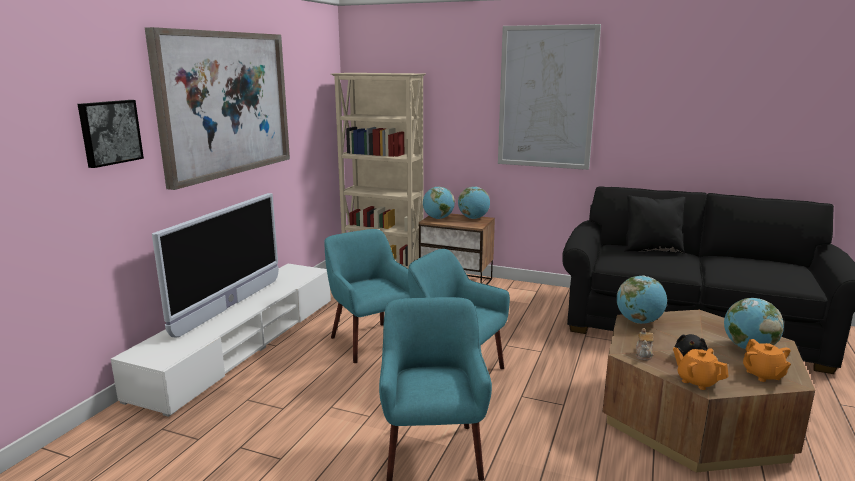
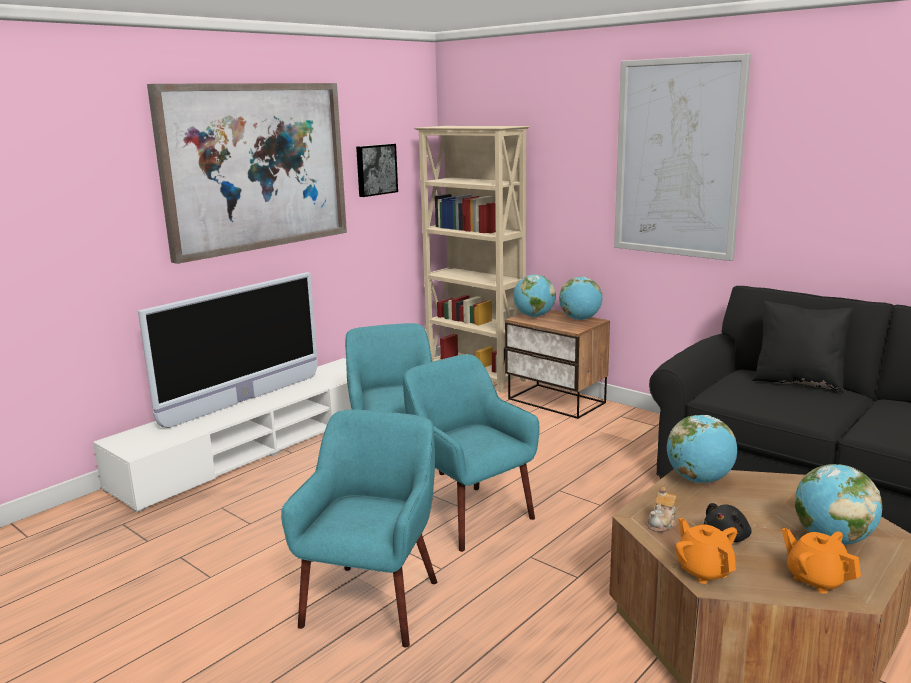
camera: 20 degrees right, 0 degrees up
(109, 132) = (99, 199): picture -> picture (375, 169)
(763, 375) = (816, 579): orange teapot -> orange teapot turned 135 degrees clockwise

